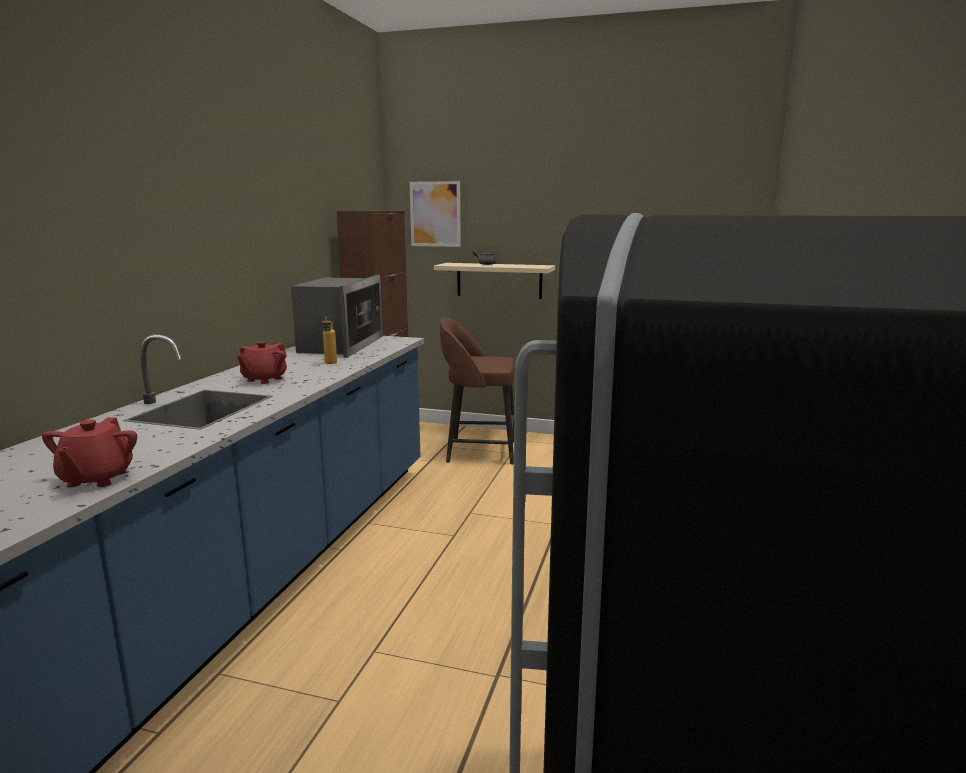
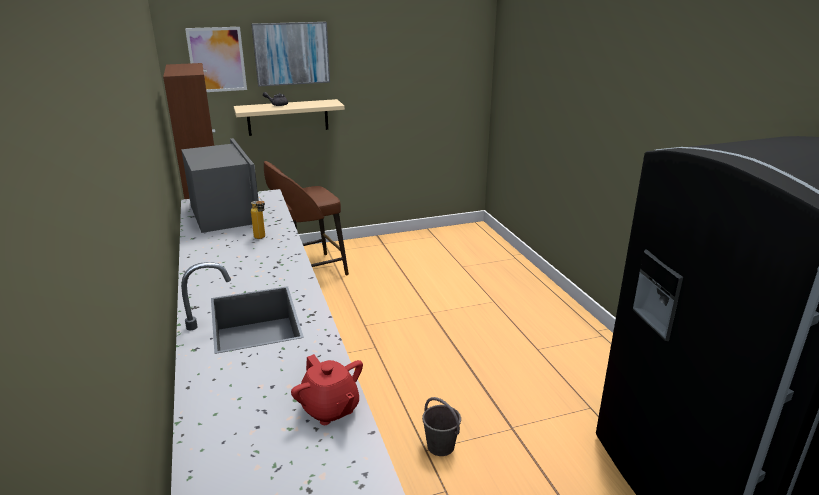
camera: 35 degrees left, 10 degrees up
(264, 379) = (241, 271): red teapot -> none
(393, 654) = (440, 446): none -> grey bucket
(509, 211) = (291, 53): none -> picture

